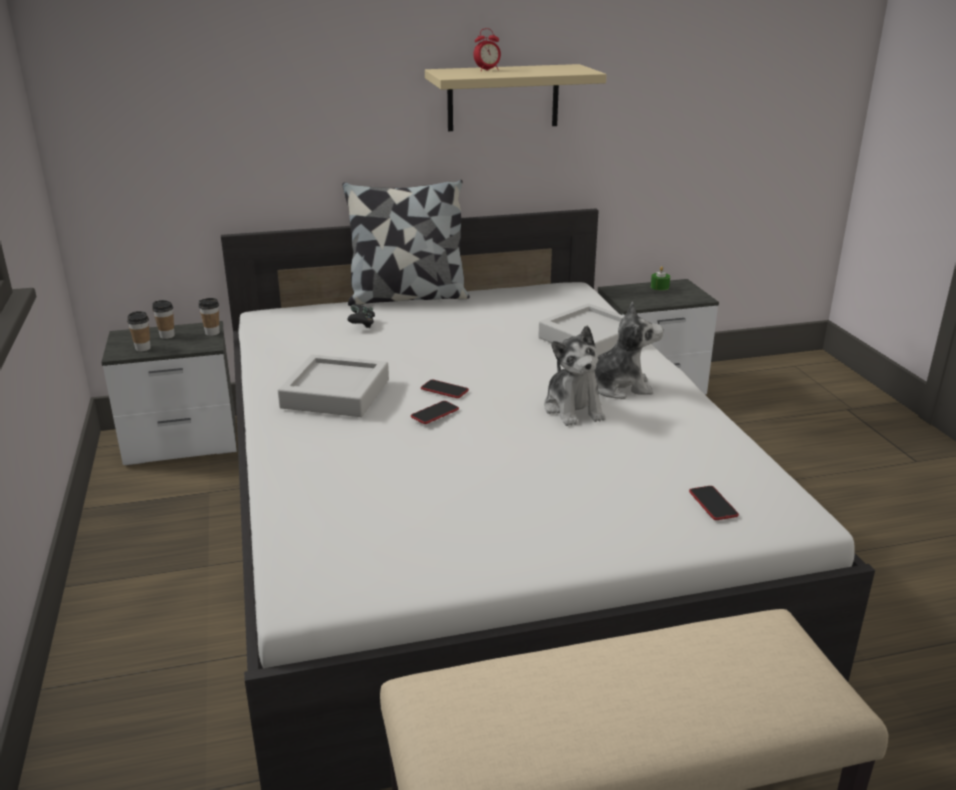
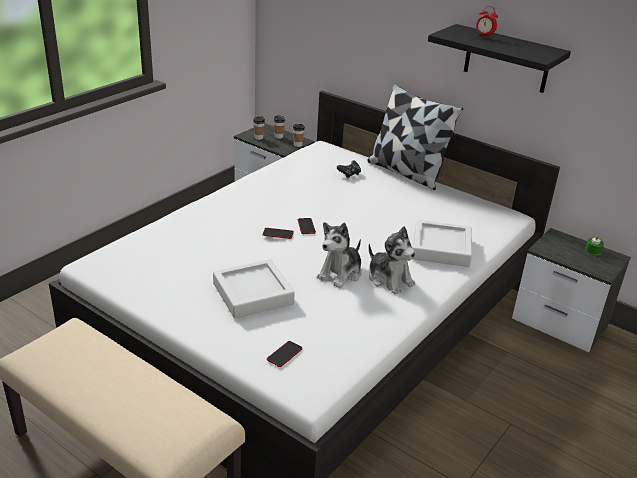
camera: 50 degrees right, 5 degrees up
(335, 394) = (262, 200): grey tray -> grey tray (253, 294)
(503, 97) = (507, 59): beige shelf -> black shelf

